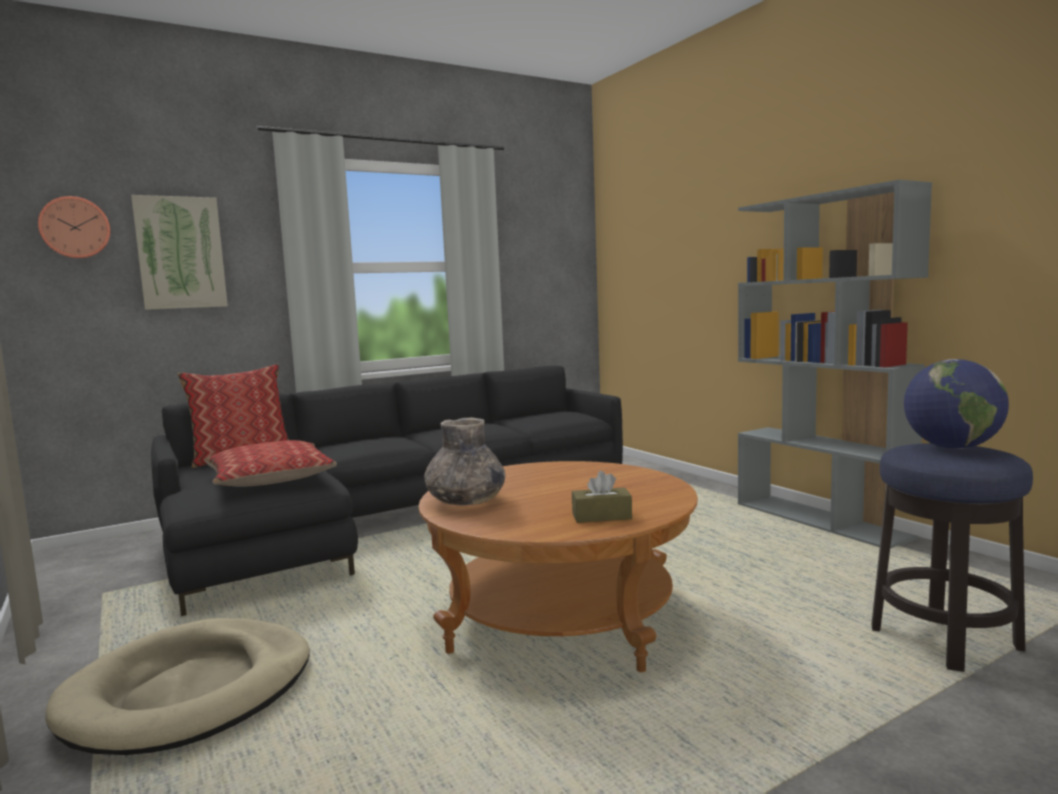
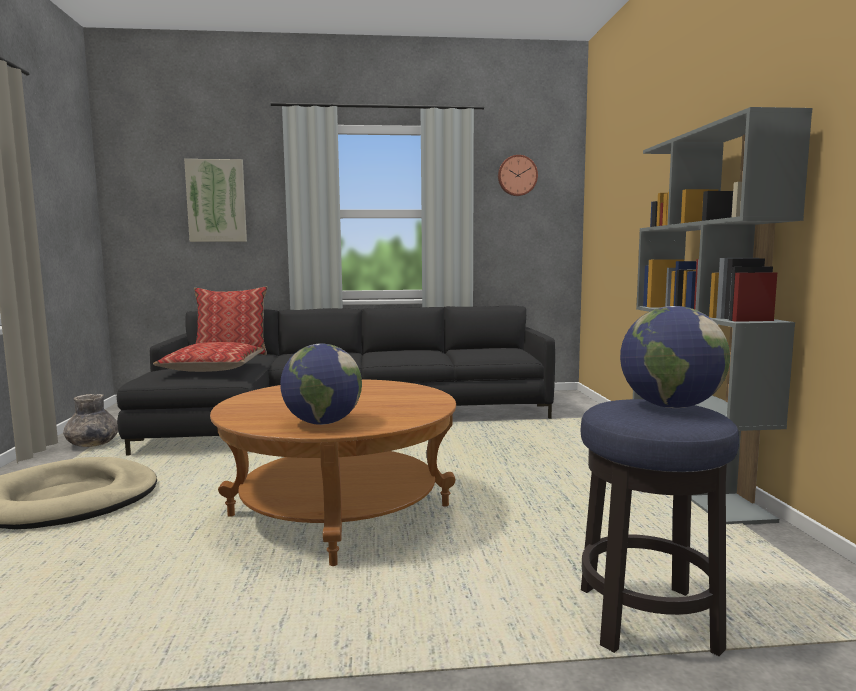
camera: 25 degrees right, 0 degrees up
(75, 228) = (149, 183): wall clock -> wall clock (517, 175)
(466, 502) = (264, 398): grey vase -> grey vase (92, 444)
(601, 516) = (322, 423): brown tissue box -> globe

